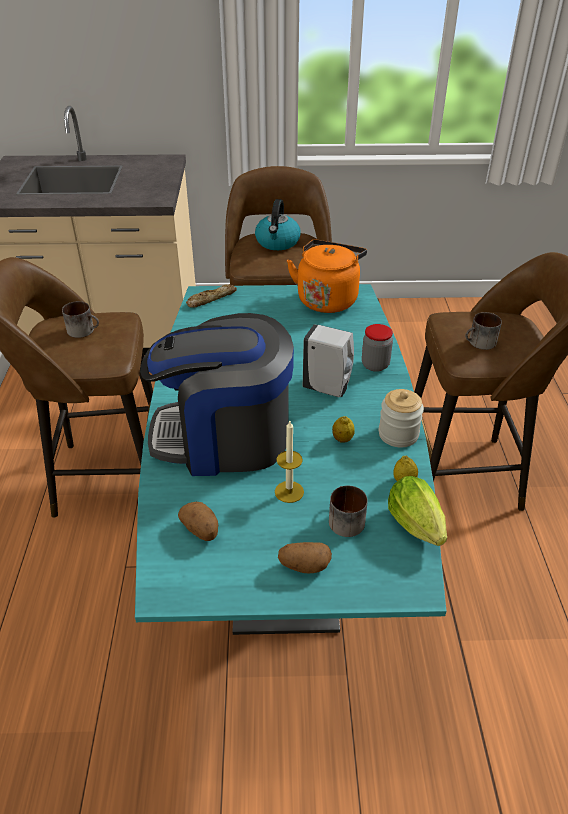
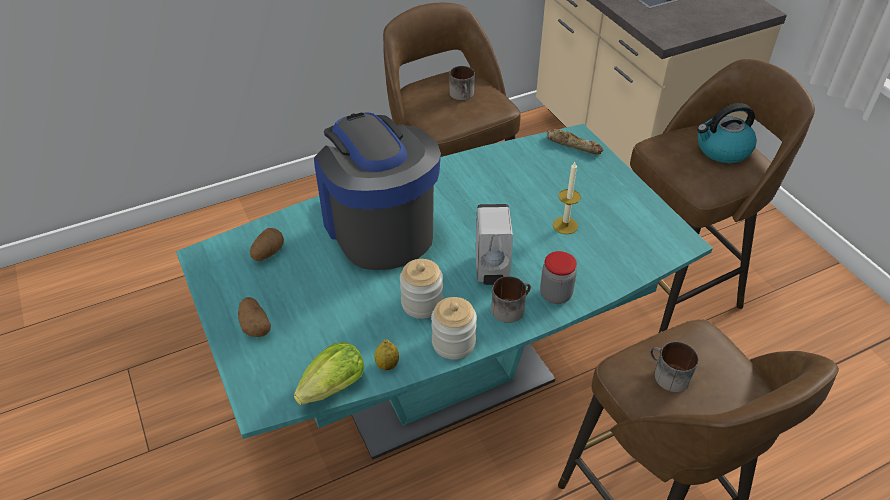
camera: 65 degrees right, 5 degrees up
(289, 492) = (334, 289): candle -> candle (565, 225)
(328, 299) = (648, 223): orange kettle -> none
(342, 439) = (422, 303): lemon -> jar
(343, 519) = (318, 335): mug -> mug (510, 307)

